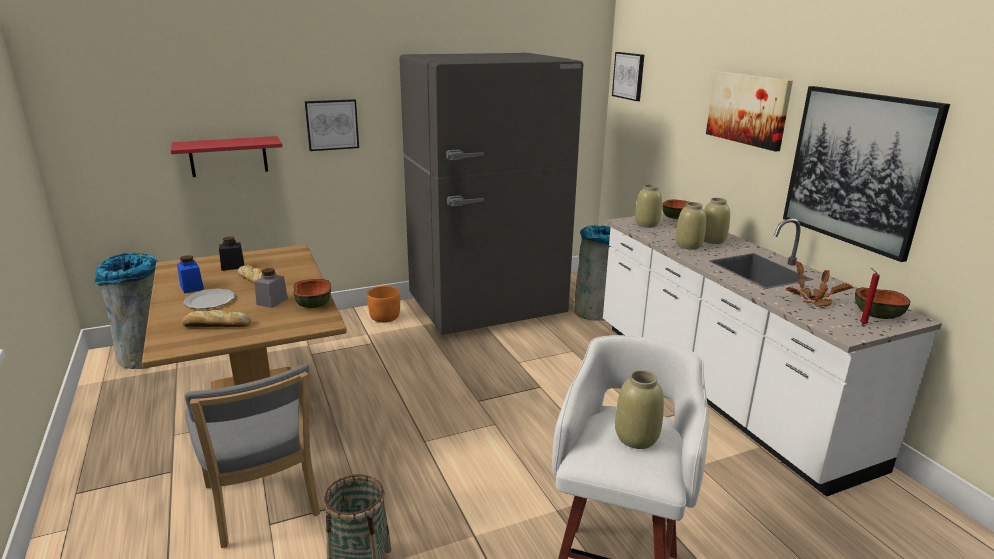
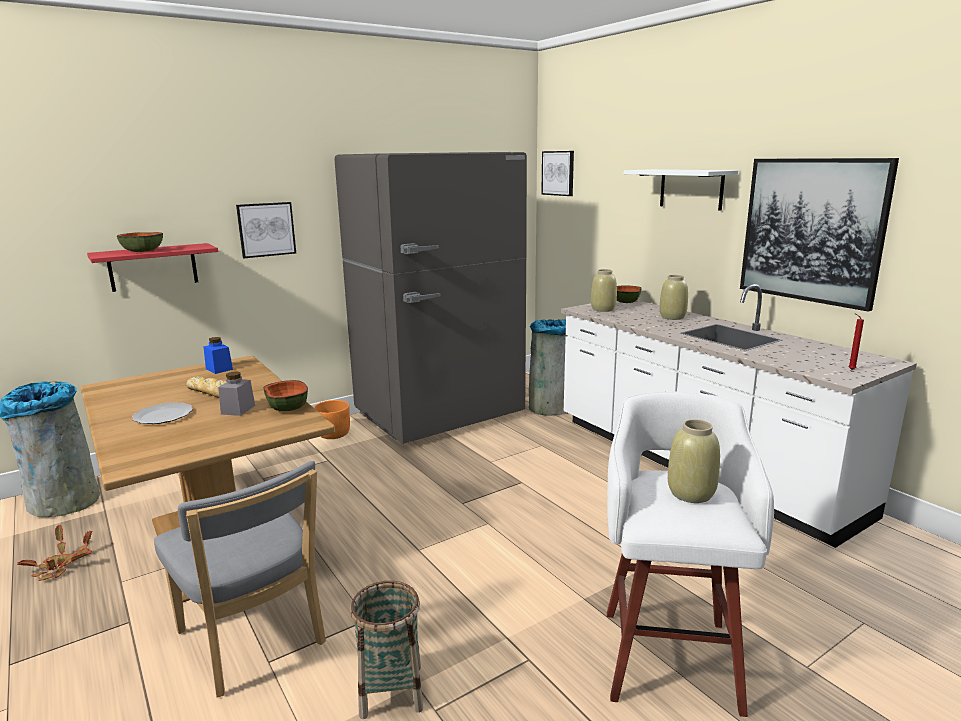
camera: 10 degrees left, 5 degrees down
(192, 287) = (135, 405): blue jar -> blue jar (219, 369)
(215, 325) = (181, 438): bread -> none
(233, 266) = (176, 381): black jar -> none
(688, 246) = (653, 323): beige vase -> none
(748, 109) = (691, 189): picture -> white shelf
(812, 299) = (794, 355): potted plant -> potted plant (59, 567)
(877, 314) = (858, 361): bowl -> bowl (143, 251)

